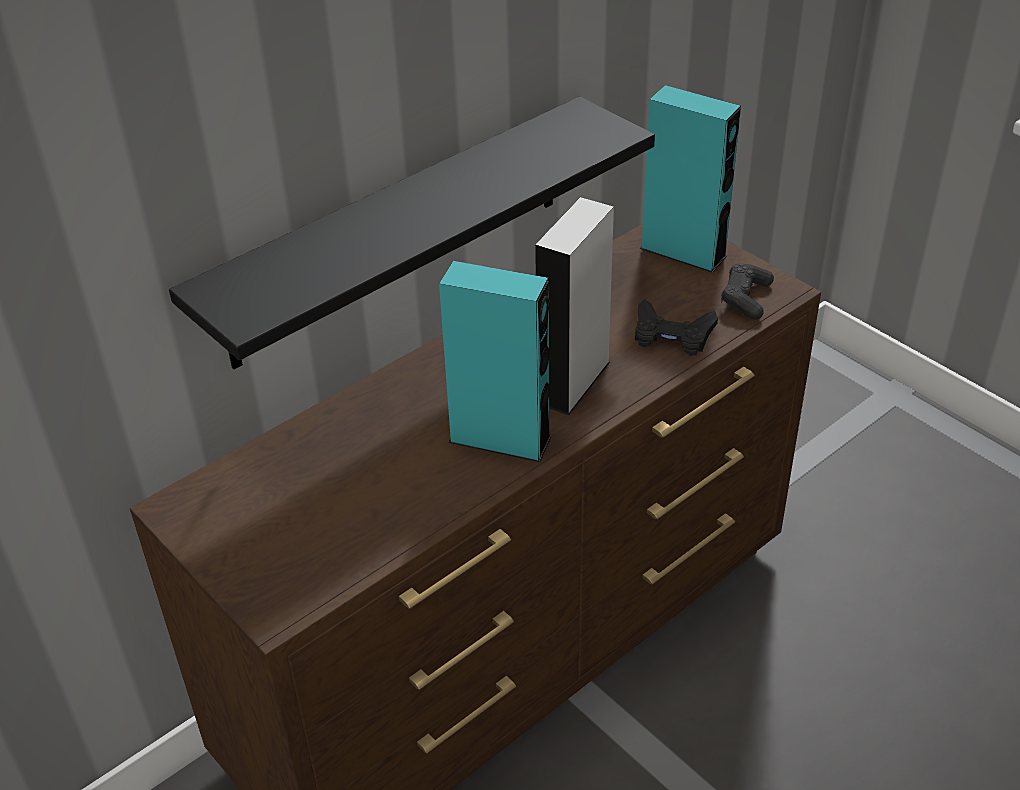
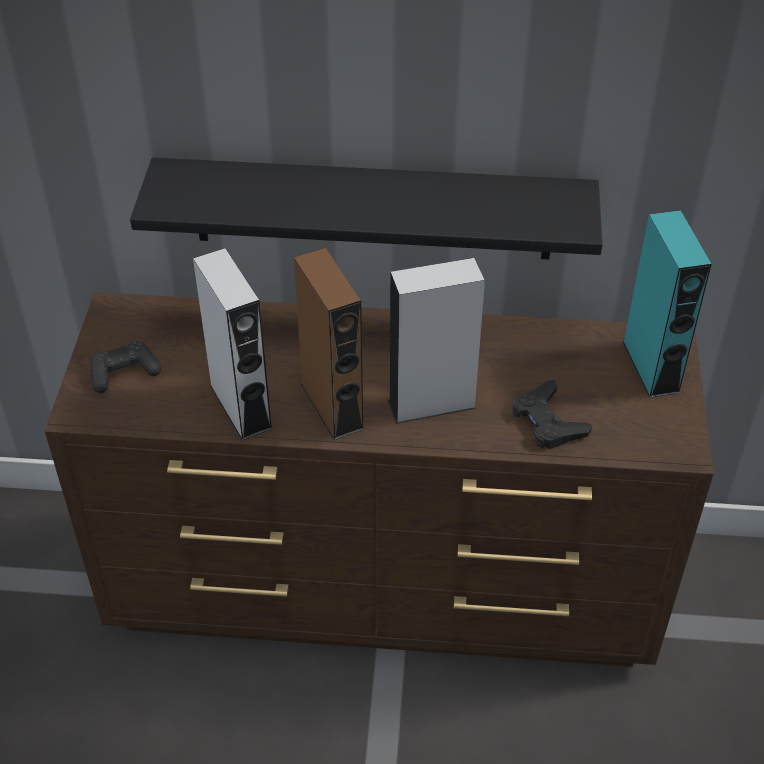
camera: 45 degrees right, 5 degrees up
(424, 495) = (241, 407): none -> grey speaker
(500, 439) = (332, 406): turquoise speaker -> brown speaker
(745, 298) = (643, 435): black game controller -> black game controller (124, 373)

